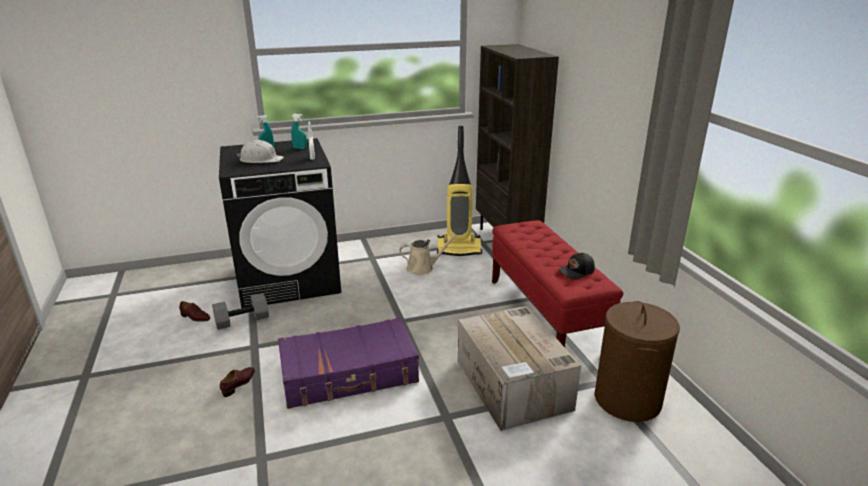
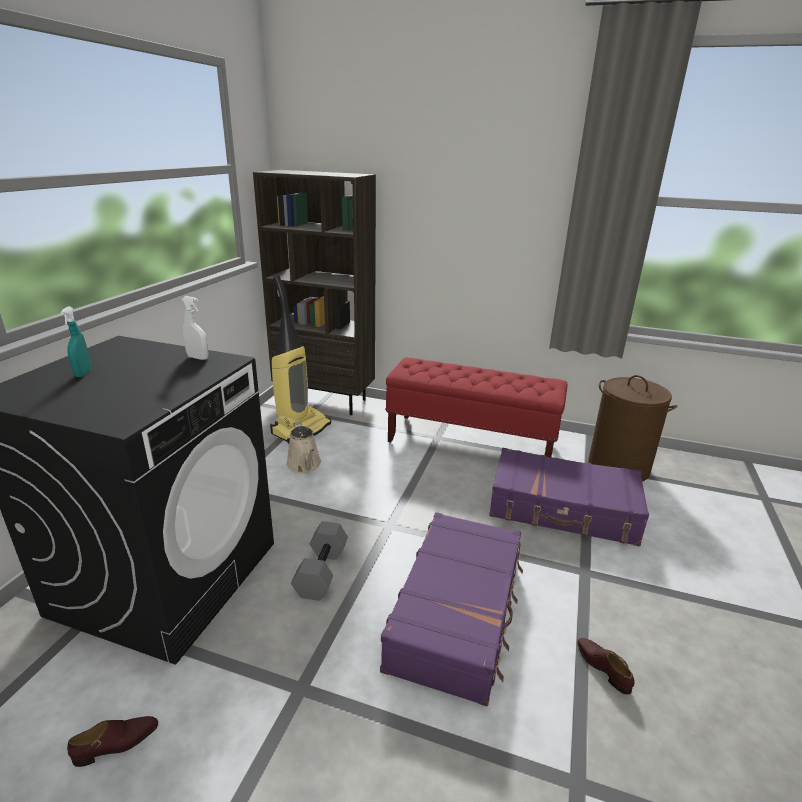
camera: 55 degrees left, 0 degrees up
(239, 384) = (381, 746): brown shoe -> brown shoe (603, 667)
(242, 319) = (209, 675): grey dumbbell -> grey dumbbell (320, 571)
(260, 159) = (118, 388): white hard hat -> none
(300, 148) = (135, 354): turquoise spray bottle -> none
(423, 268) = (305, 465): beige watering can -> beige watering can turned 135 degrees clockwise
(514, 385) = (563, 509): cardboard box -> purple suitcase
(576, 271) = (524, 381): black cap -> none

